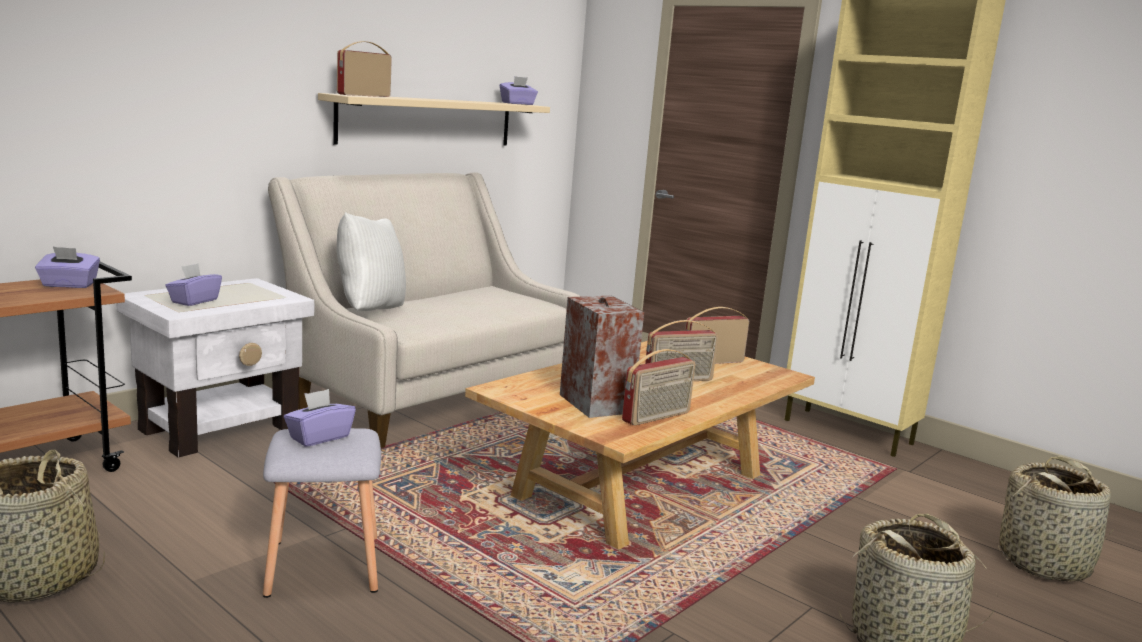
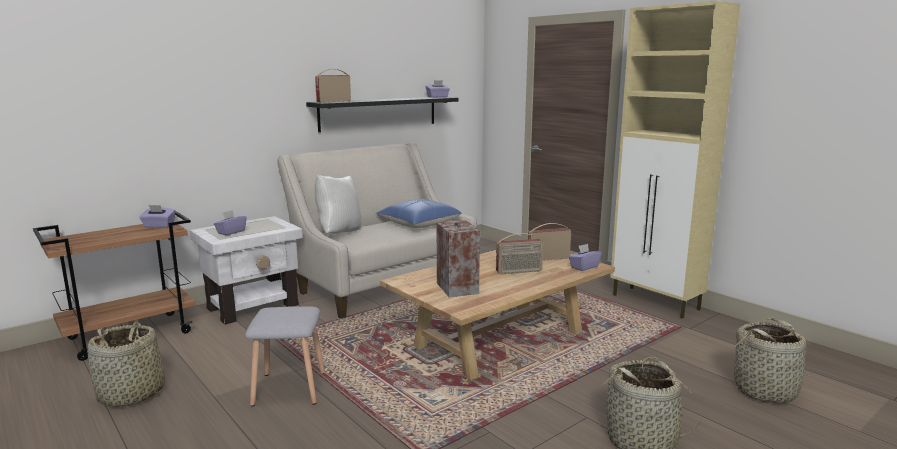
camera: 10 degrees right, 0 degrees up
(319, 437) = (281, 312): purple tissue box -> purple tissue box (584, 267)
(428, 121) = (379, 113): beige shelf -> black shelf
(493, 301) = (419, 224): none -> blue pillow
(657, 417) = (493, 296): radio -> none

